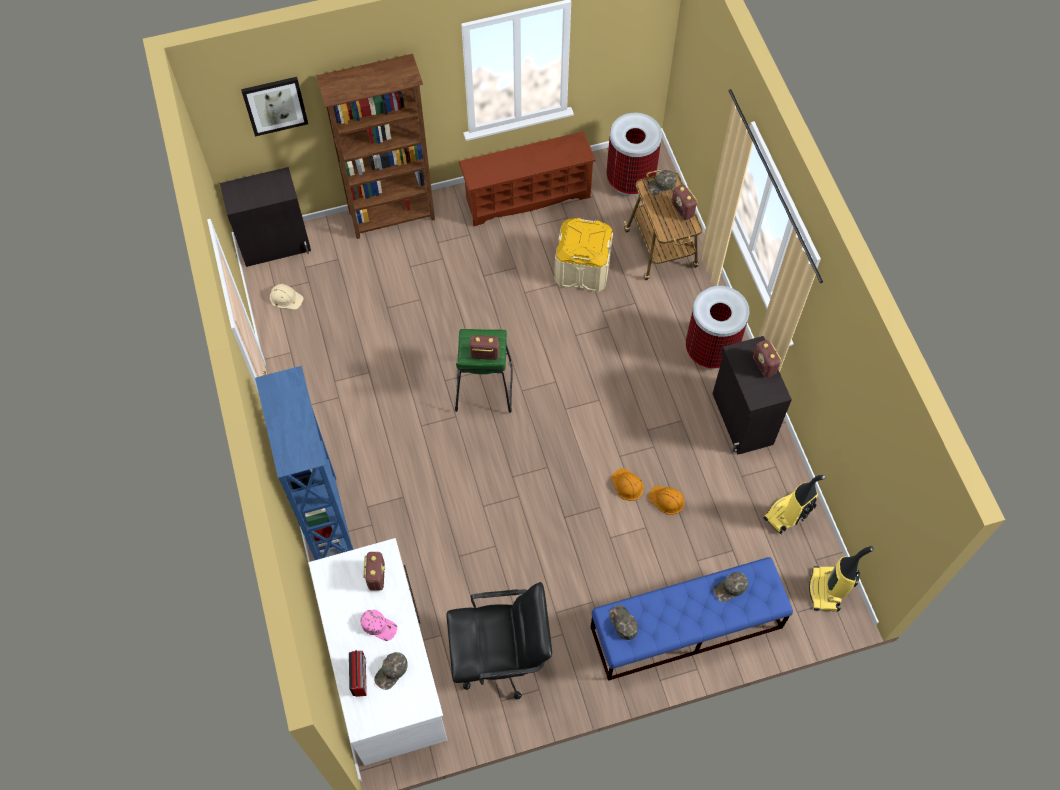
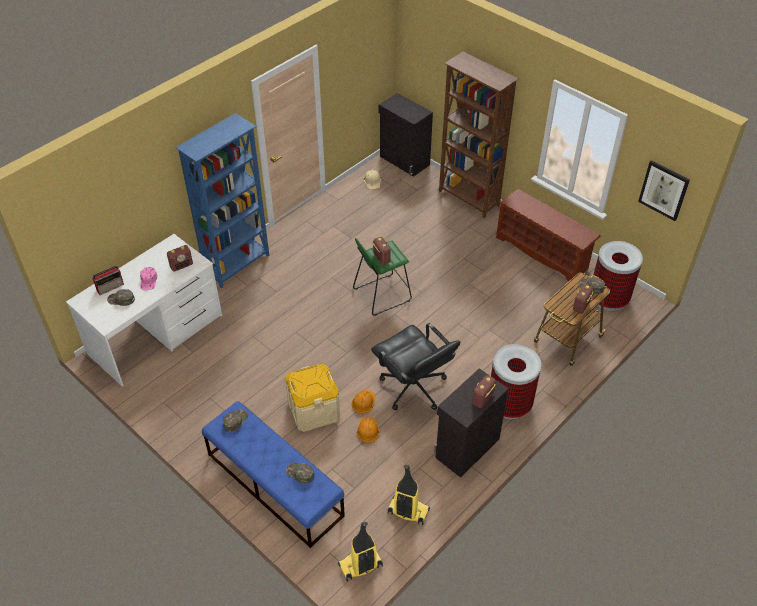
camera: 60 degrees right, 15 degrees down
(275, 105) = (438, 58): picture -> picture (664, 190)
(501, 658) = (193, 389): black office chair -> black office chair (413, 388)
(582, 269) = (513, 304): beige storage box -> beige storage box (314, 410)

